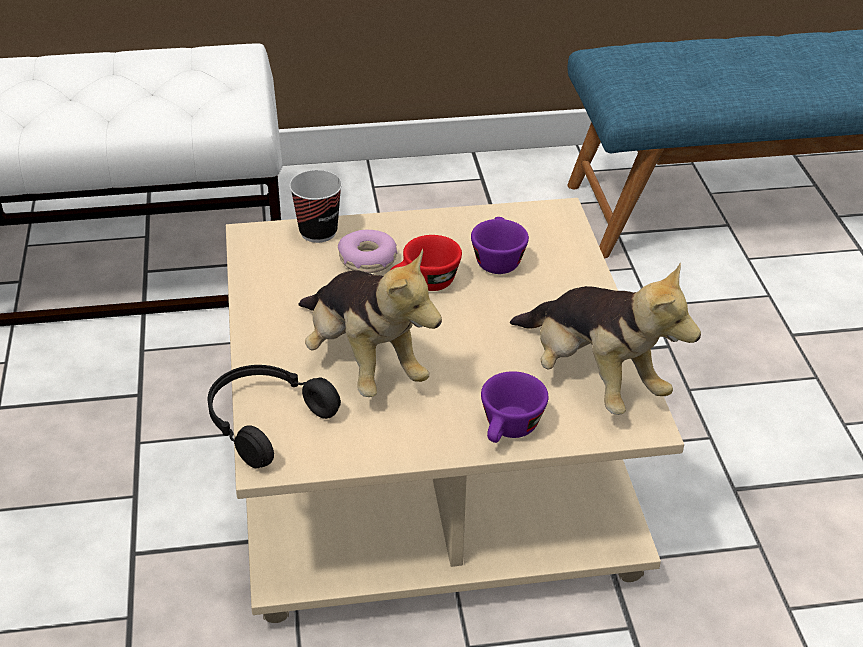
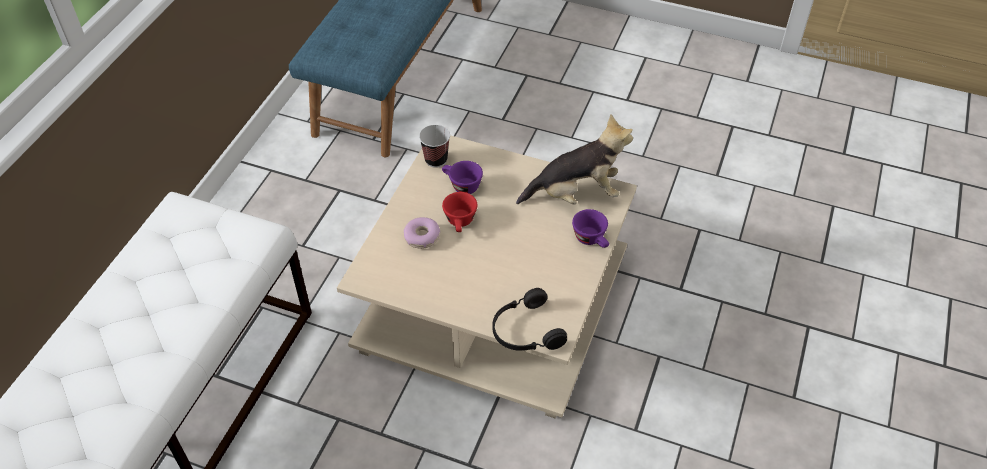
camera: 60 degrees left, 10 degrees up
(318, 232) = (379, 248): cup -> cup (436, 160)
(363, 362) = (506, 274): plush toy -> none

